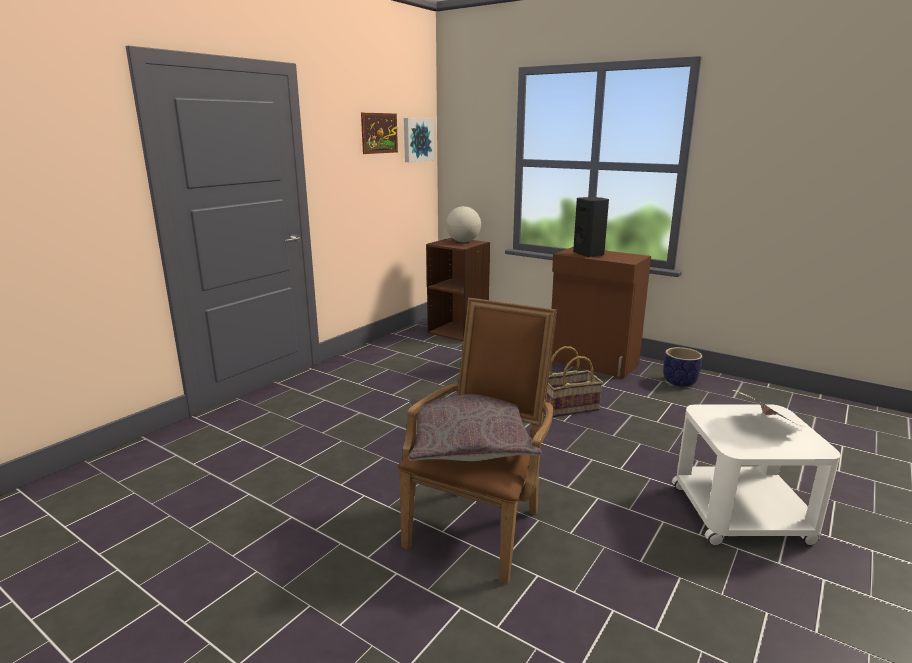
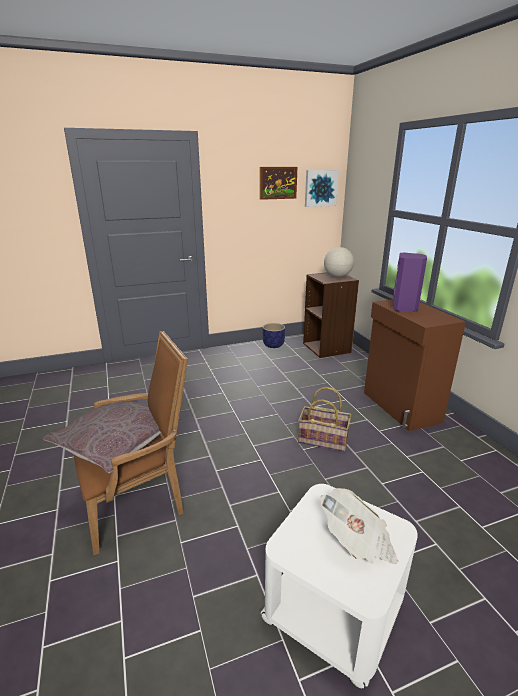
camera: 35 degrees right, 5 degrees up
(589, 254) = (405, 308): black speaker -> purple speaker
(679, 382) = (460, 454): planter -> planter (273, 345)

